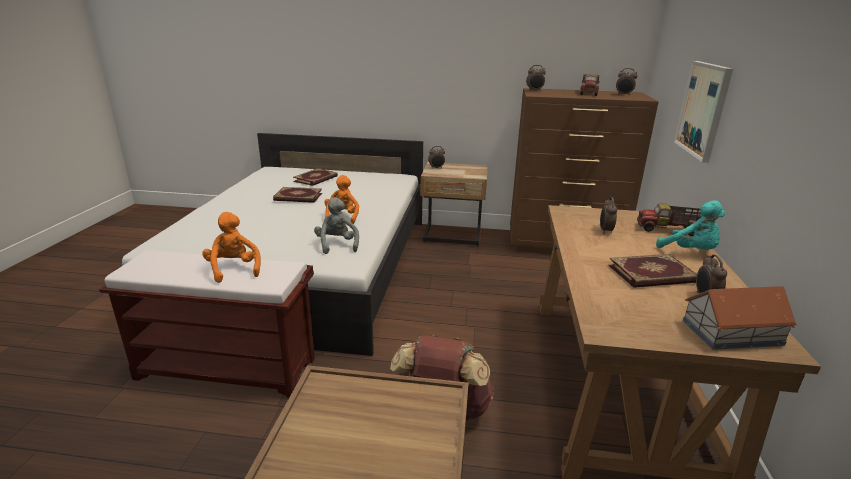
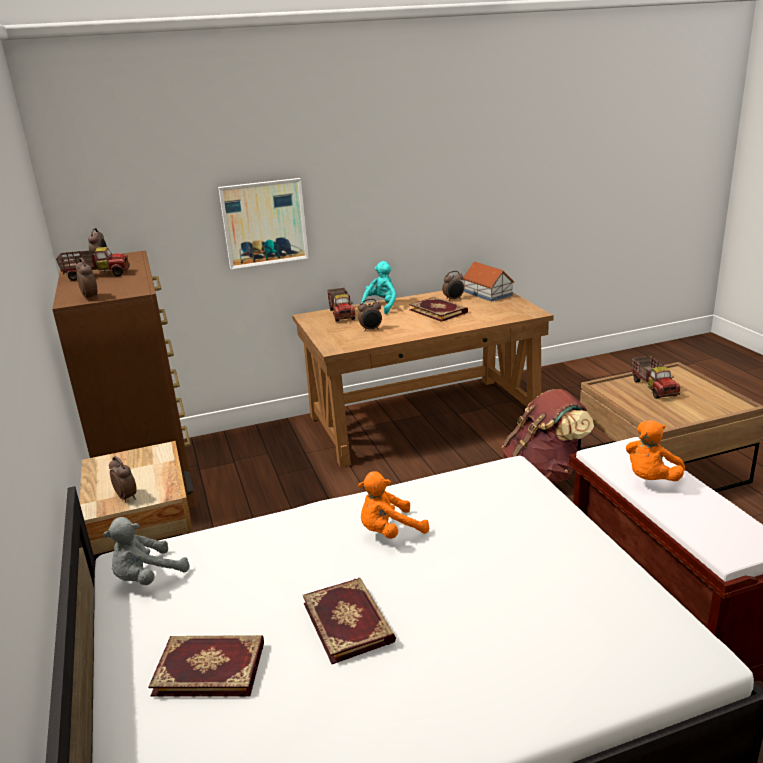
camera: 115 degrees left, 0 degrees up
(337, 245) = (480, 493): grey plush toy -> grey plush toy (147, 577)
(400, 443) = (654, 387): none -> toy truck

